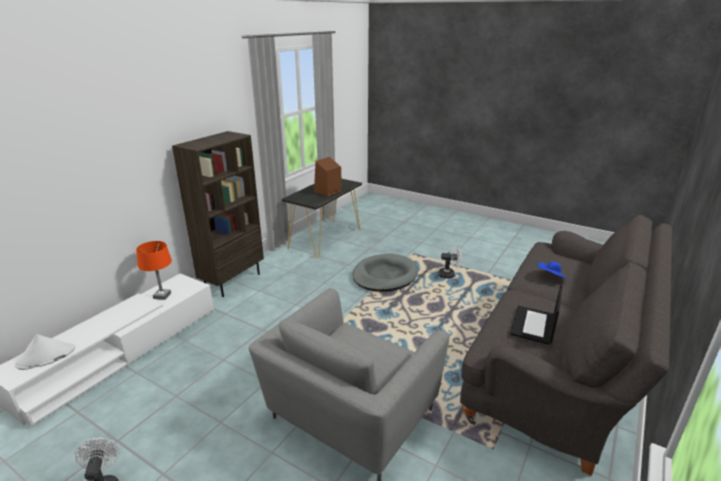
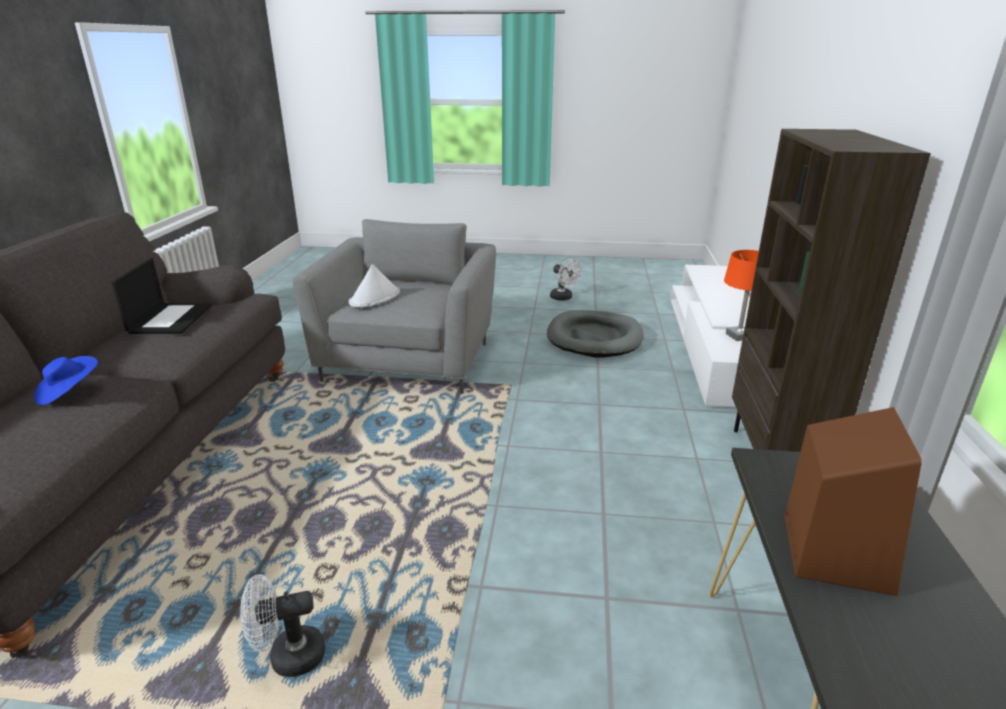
camera: 155 degrees right, 0 degrees up
(46, 357) = (710, 278): white hat -> white hat (375, 298)
(384, 275) = (480, 586): grey dog bed -> grey dog bed (594, 338)

